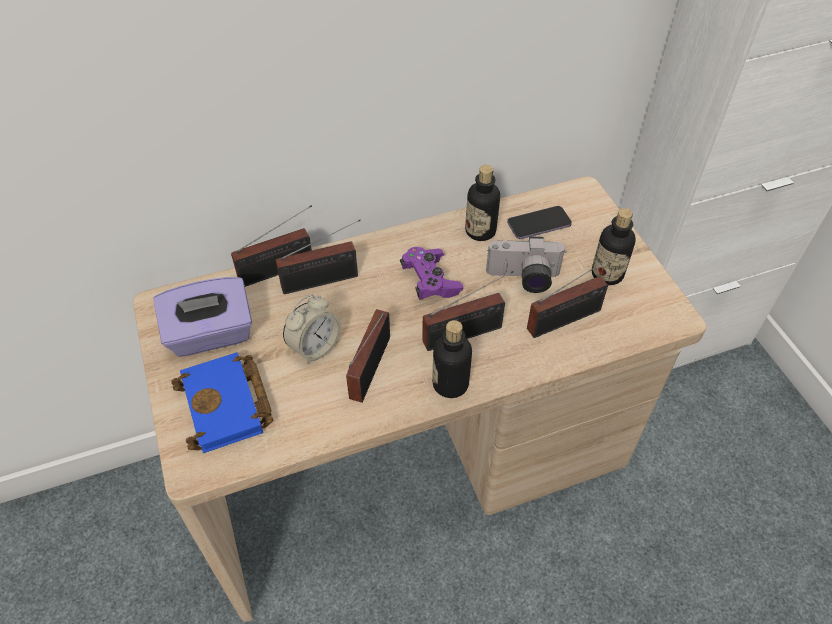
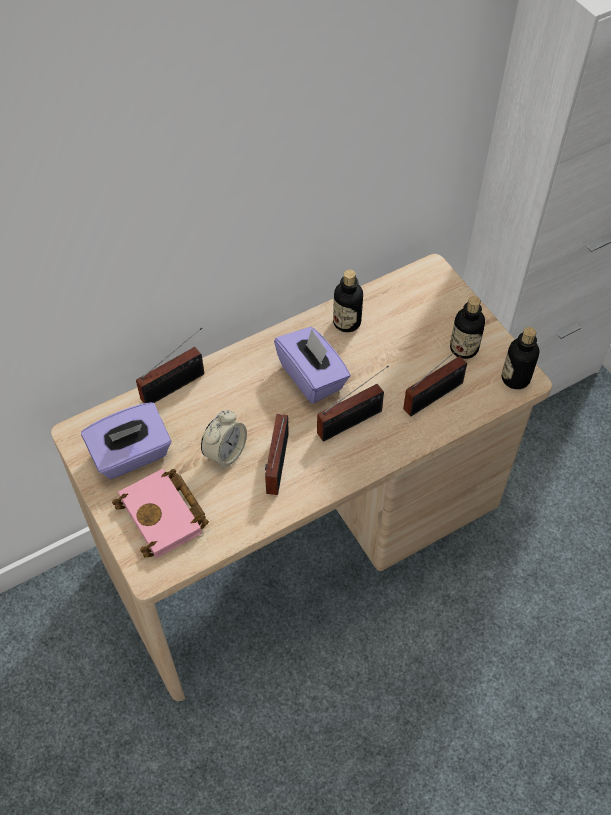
camera: 10 degrees left, 5 degrees up
(228, 407) = (165, 516): blue book -> pink book
(324, 280) = (218, 390): radio -> none
(430, 281) = (312, 377): purple game controller -> purple tissue box
(450, 384) = (348, 467): bottle -> bottle (515, 378)
(523, 279) = (392, 363): camera -> none
(539, 224) = (397, 308): phone -> none

